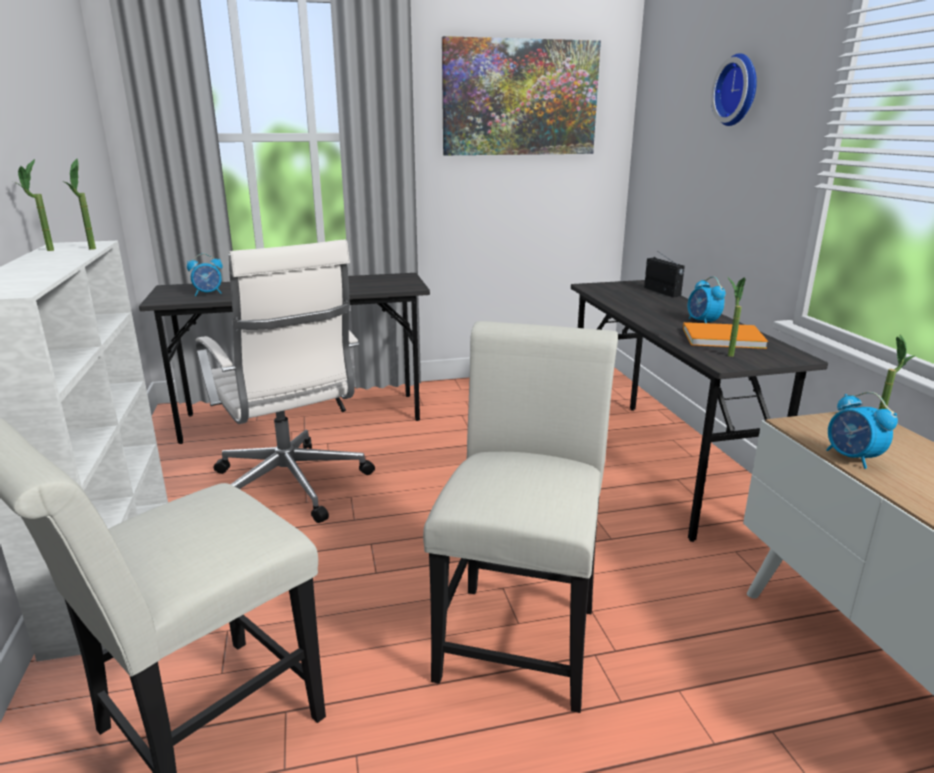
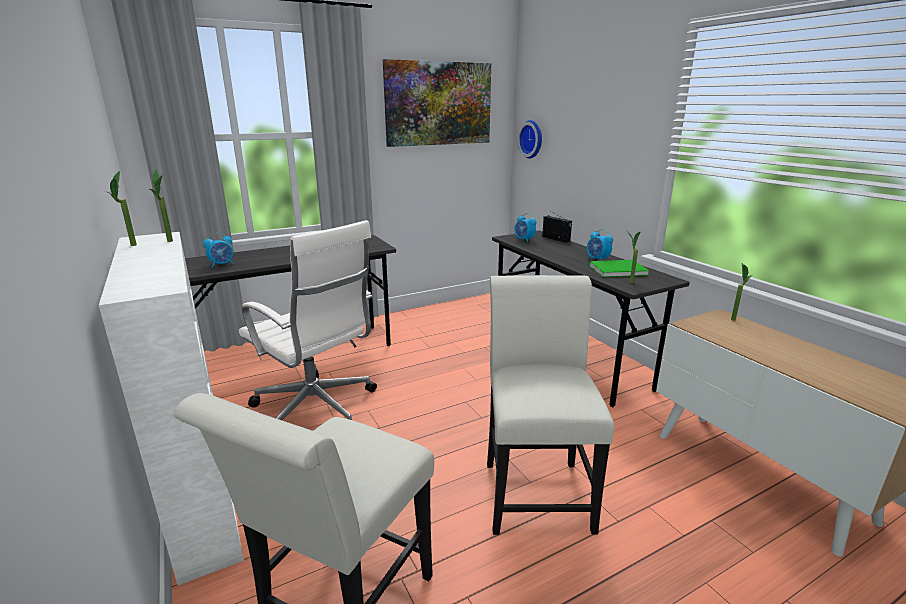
camera: 15 degrees left, 0 degrees up
(720, 337) = (615, 269): orange book -> green book
(739, 90) = (601, 103): wall clock -> wall clock (532, 139)
(852, 458) = (733, 343): alarm clock -> alarm clock (524, 240)

